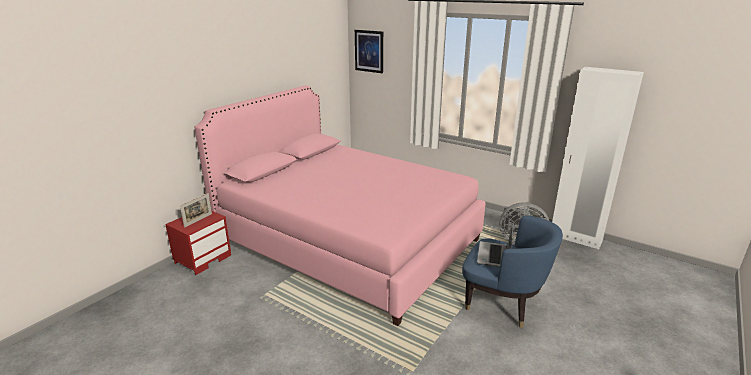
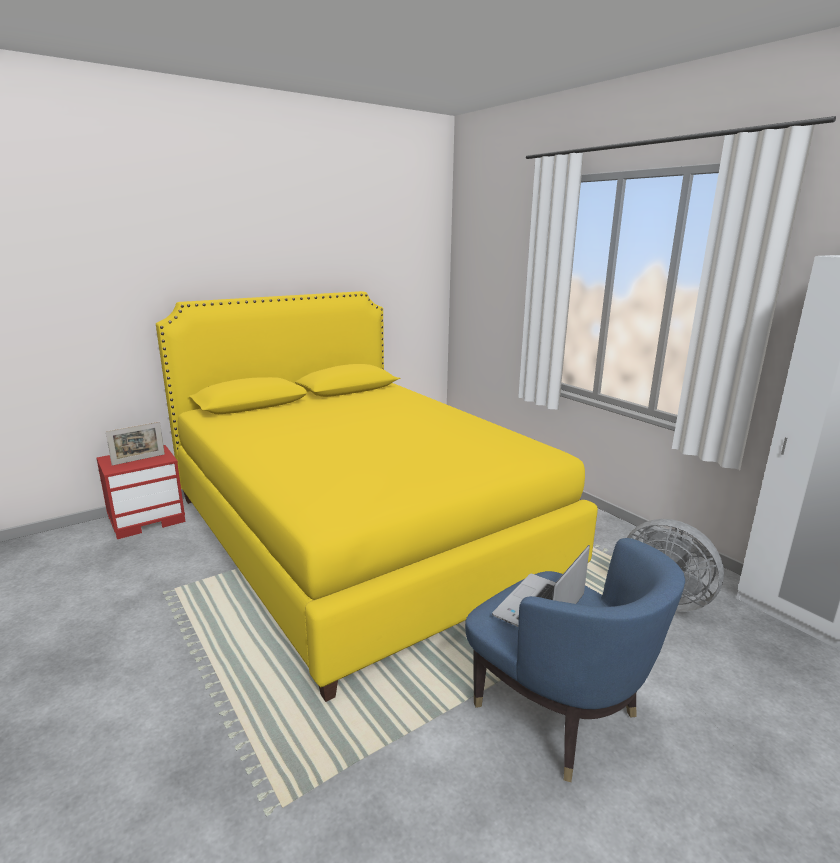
camera: 20 degrees right, 5 degrees down
(348, 241) = (360, 535): pink bed -> yellow bed
(369, 51) = (475, 249): picture -> none

